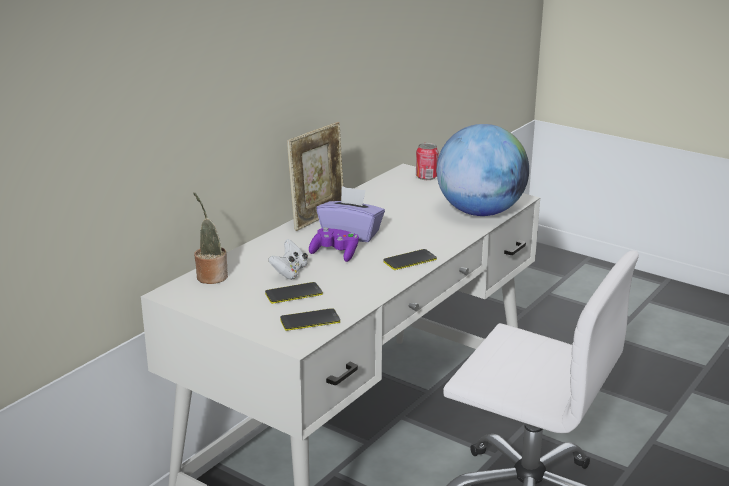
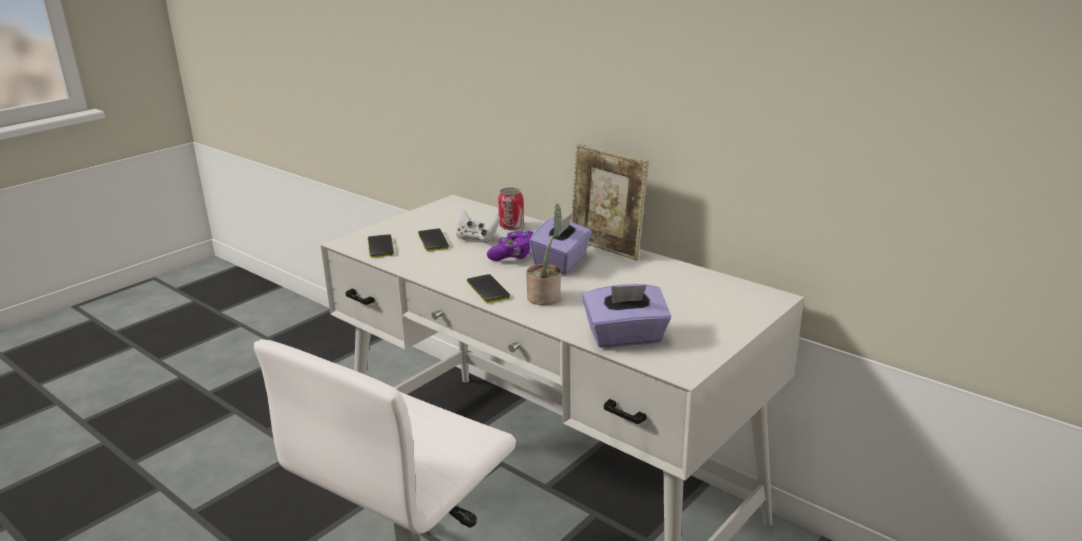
camera: 95 degrees right, 0 degrees up
(210, 276) = (479, 212): potted plant -> potted plant (546, 297)
(426, 177) = (752, 309): can -> can (511, 226)
(480, 212) = (625, 337): globe -> purple tissue box

